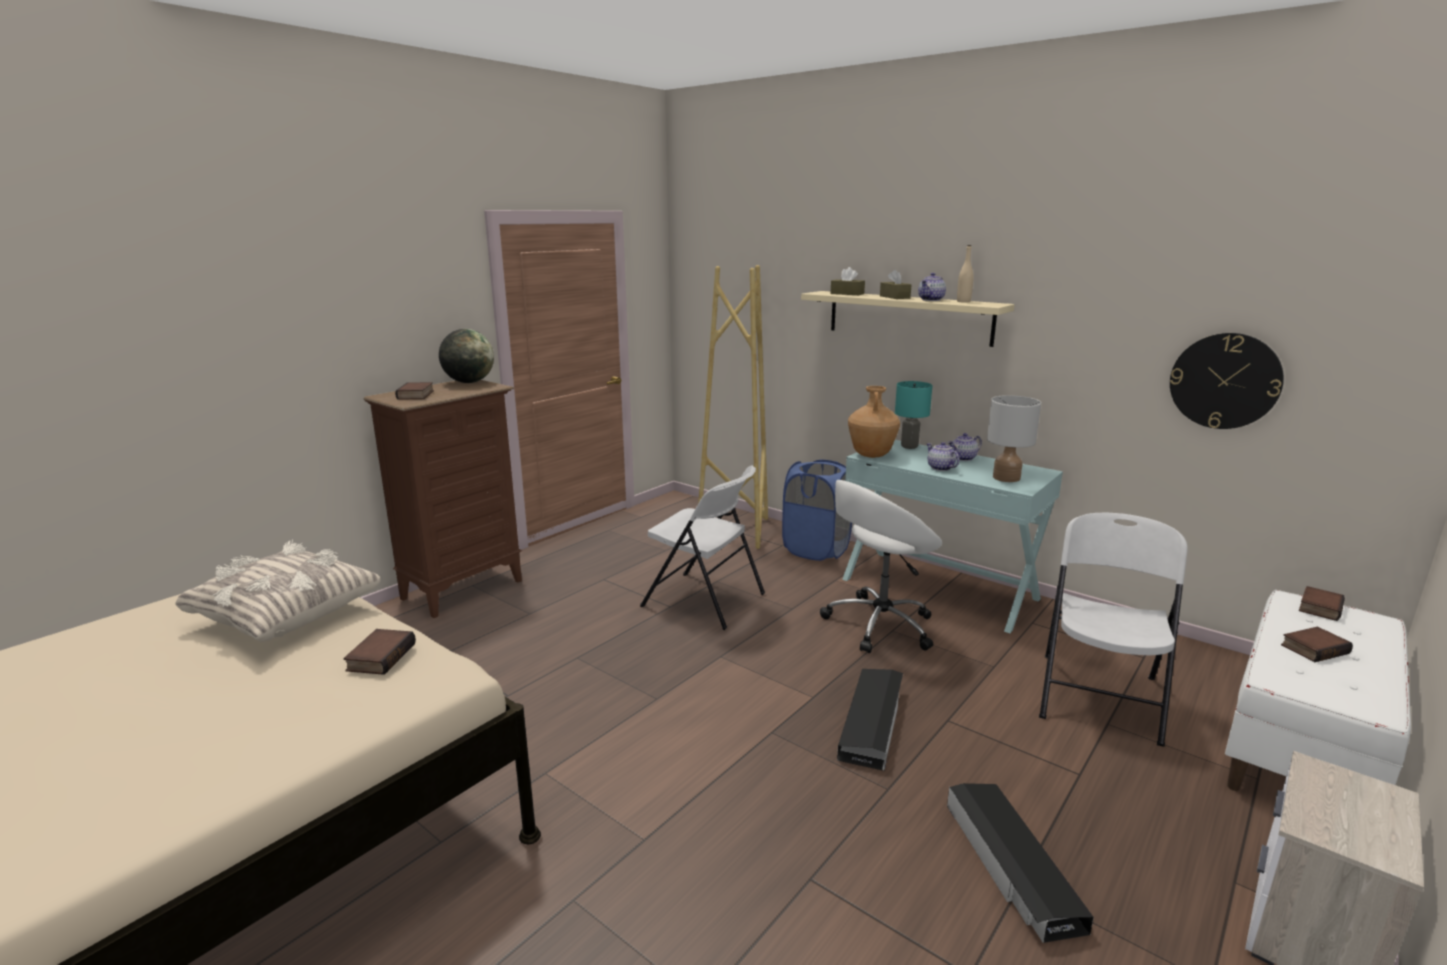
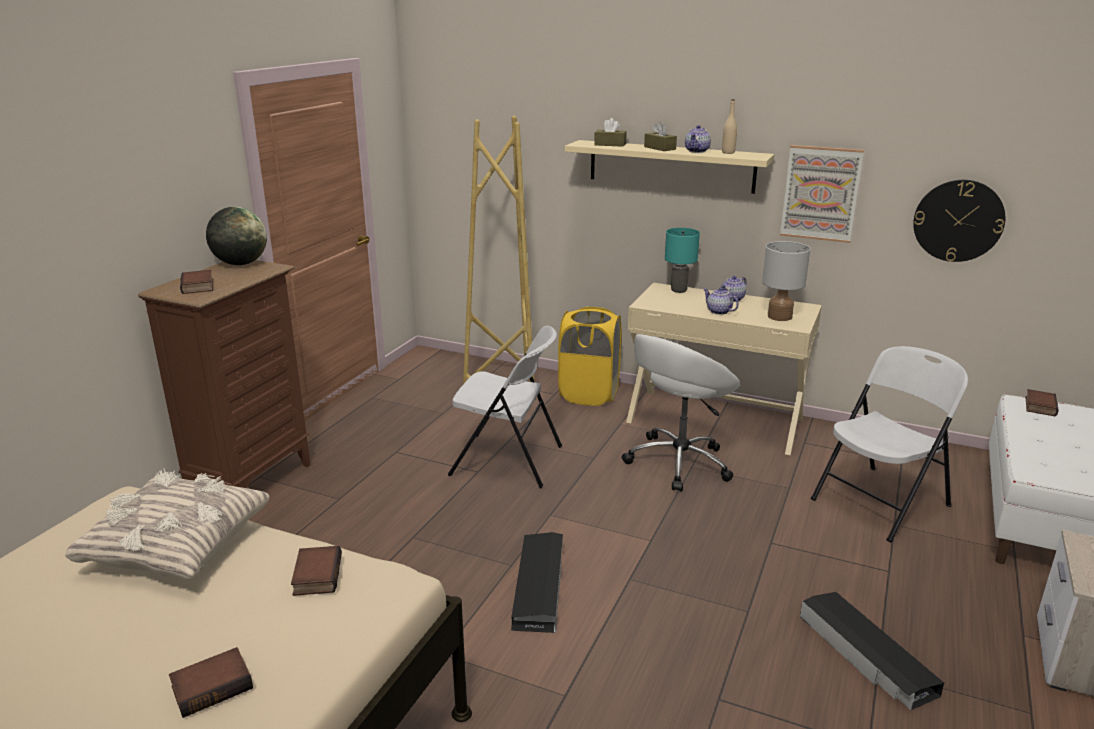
camera: 15 degrees left, 5 degrees up
(816, 549) = (589, 394): blue laundry basket -> yellow laundry basket
(871, 455) = (650, 303): brown vase -> none
(872, 723) = (710, 555): black storage box -> black storage box (539, 587)
(939, 588) = (715, 420): turquoise desk -> beige desk
(1064, 347) = (820, 193): none -> picture
(1099, 697) = (880, 503): white chair -> white chair turned 45 degrees clockwise
(1313, 648) = (1047, 442): book -> book (213, 686)

